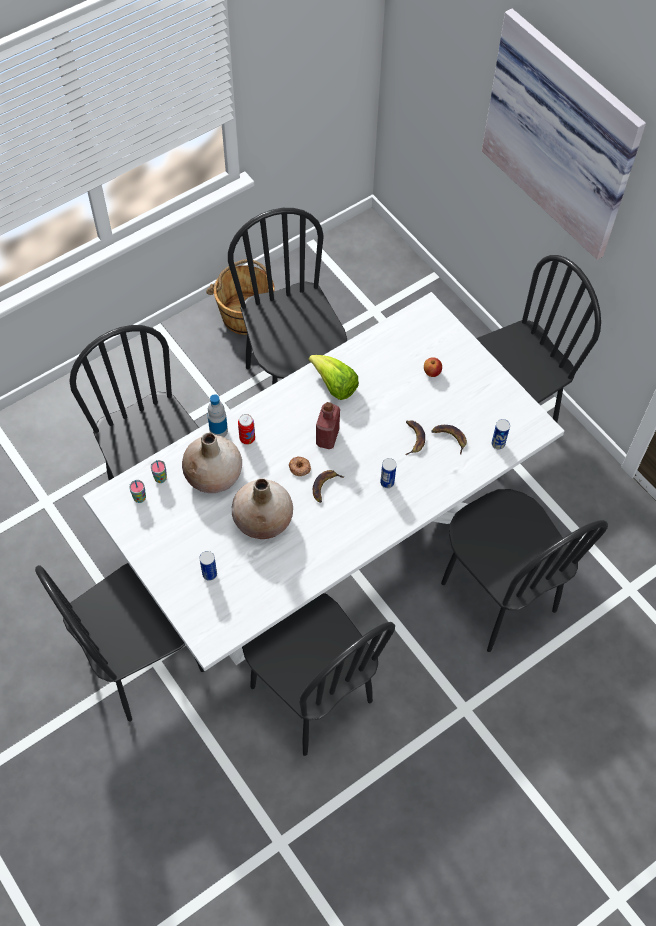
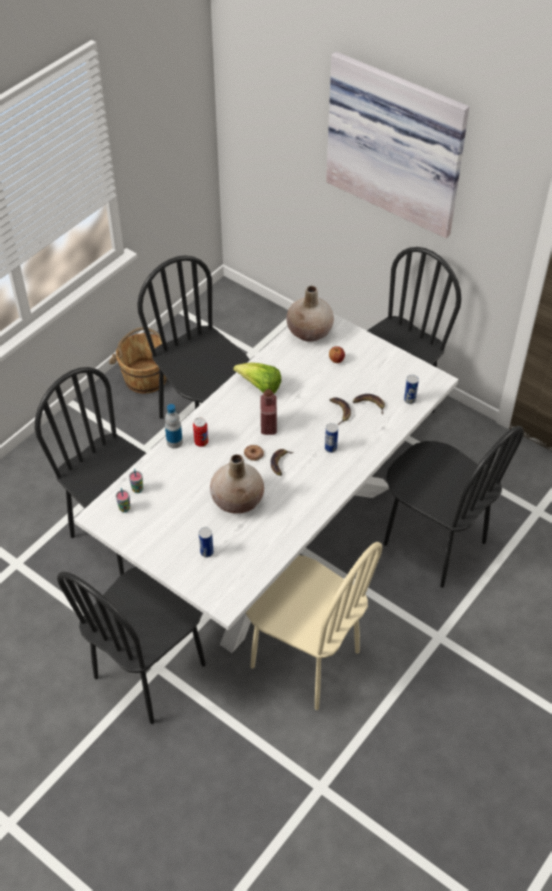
camera: 15 degrees left, 10 degrees down
(214, 476) = (183, 477): beige vase -> beige vase (310, 332)
(310, 695) = (304, 660): black chair -> beige chair

